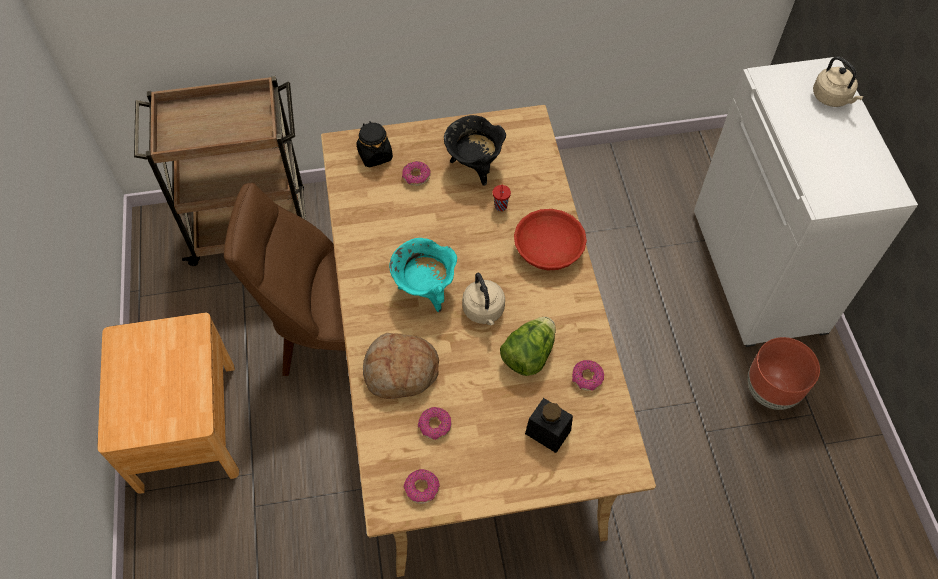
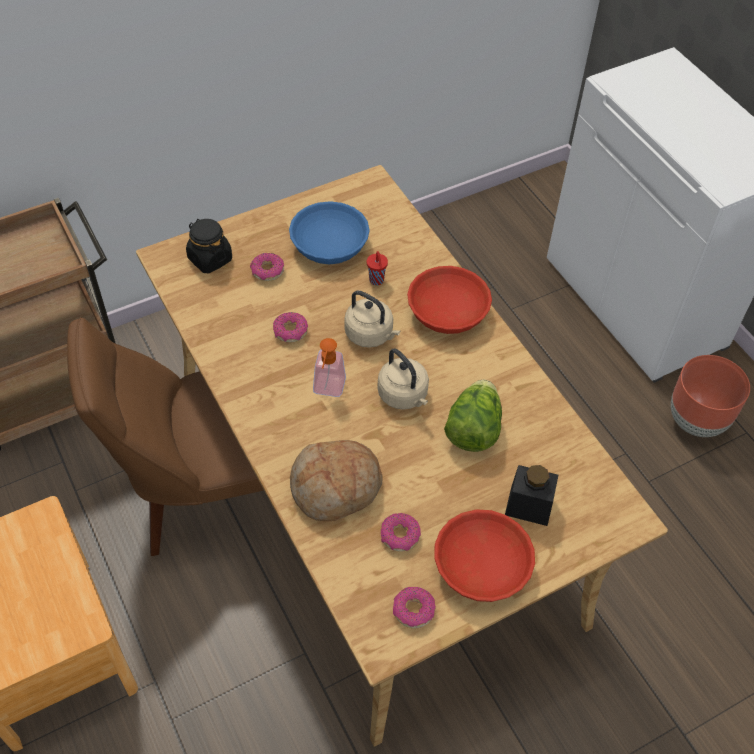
camera: 20 degrees left, 5 degrees down
(425, 290) = (328, 390): turquoise cooking pot -> soap dispenser
(474, 166) = (329, 245): black cooking pot -> blue bowl
(489, 469) = (481, 566): none -> red bowl
(587, 378) = (546, 436): donut -> donut (290, 331)
(832, 98) = (686, 87): beige kettle -> beige kettle (371, 335)

